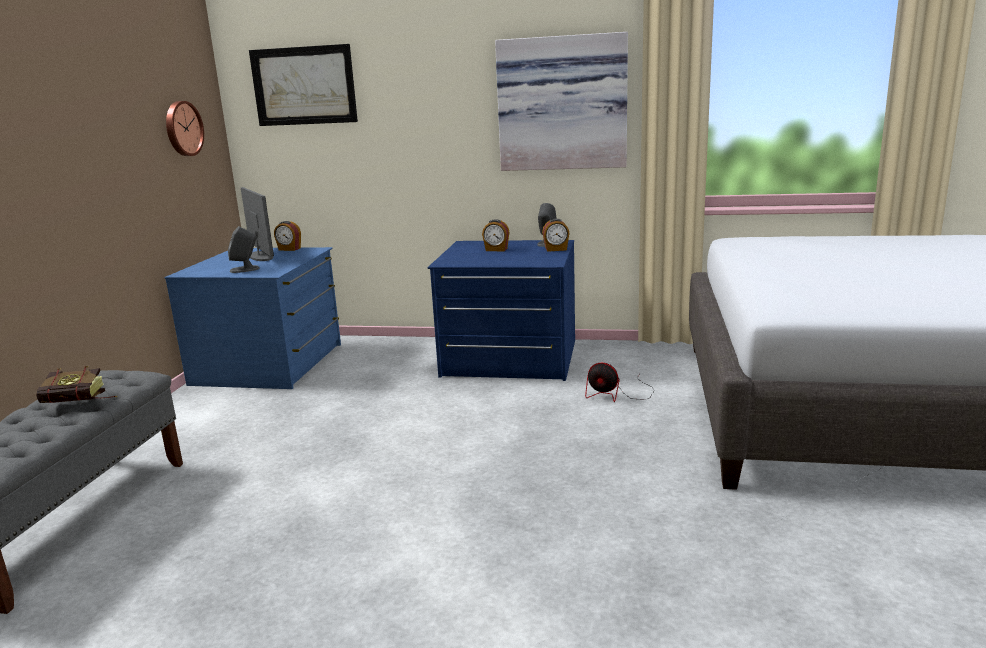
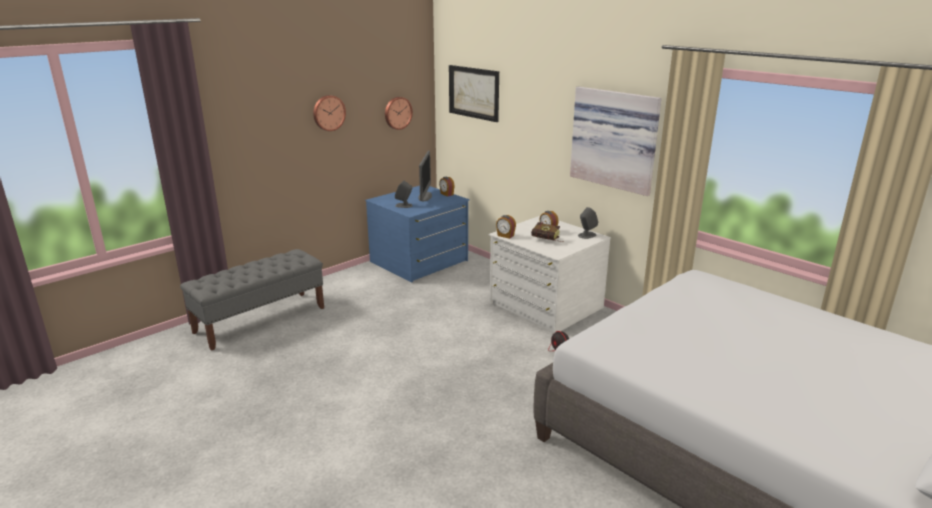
camera: 35 degrees right, 5 degrees up
(81, 403) = (273, 266): book -> book (548, 240)
(86, 117) = (328, 113): none -> wall clock
(509, 359) = (545, 306): blue dresser -> white dresser
(556, 249) = (582, 243): alarm clock -> alarm clock (505, 236)

